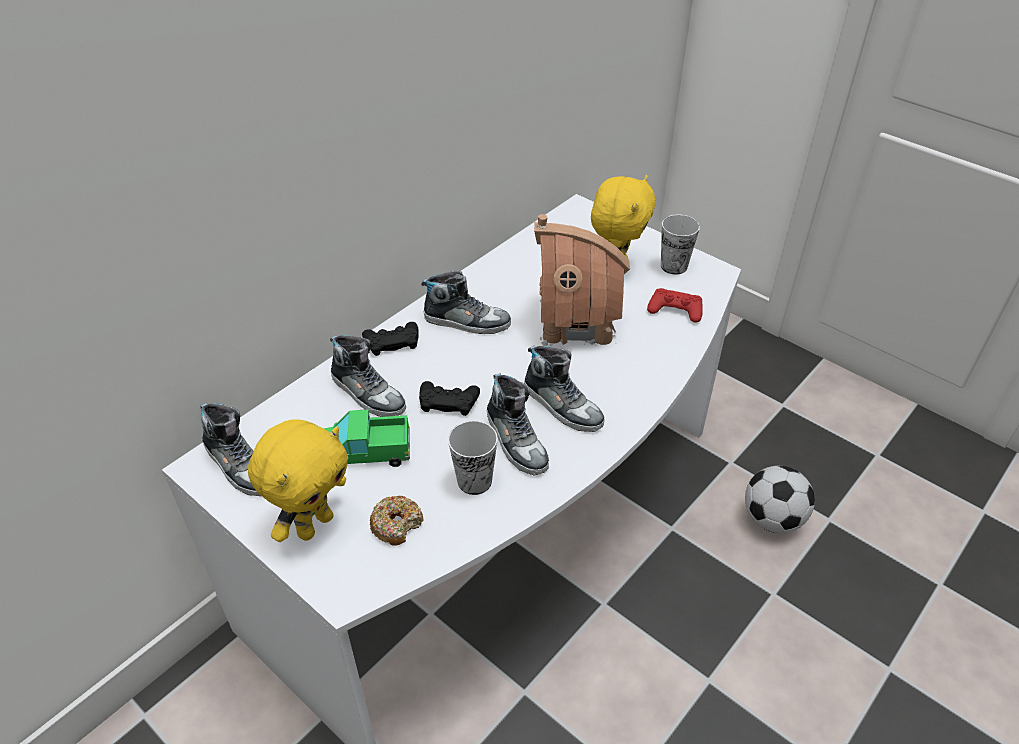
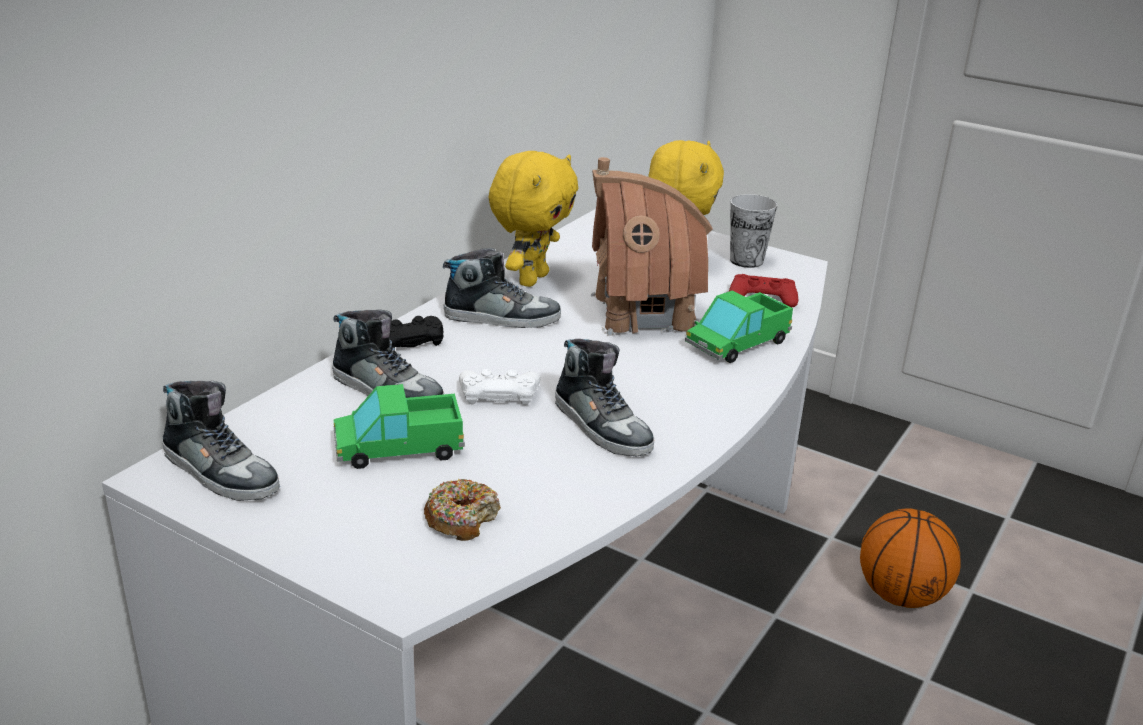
camera: 10 degrees left, 15 degrees down
(314, 524) = (343, 526): yellow plush toy -> yellow plush toy (531, 279)
(448, 401) = (499, 393): black game controller -> white game controller
(474, 481) = (557, 468): cup -> none
(562, 405) = (651, 390): shoe -> none
(642, 359) = (737, 343): none -> toy truck
(772, 519) = (901, 595): football -> basketball

